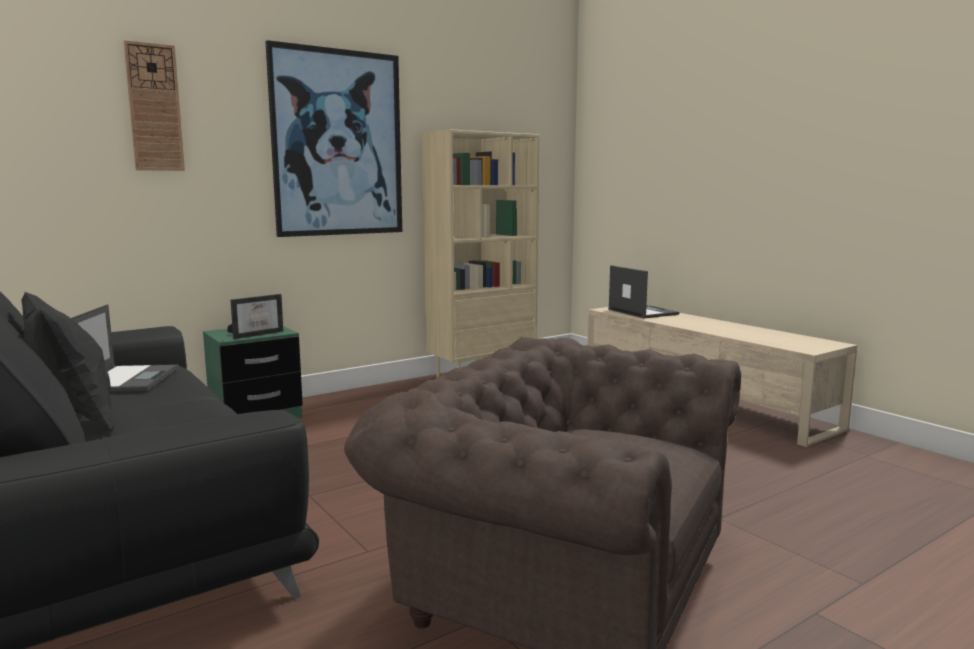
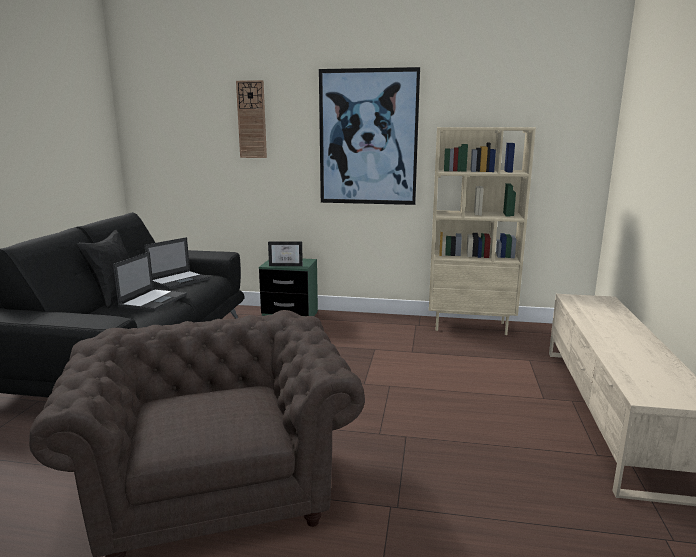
camera: 45 degrees right, 5 degrees up
(642, 312) = (598, 307): laptop -> laptop (153, 300)

